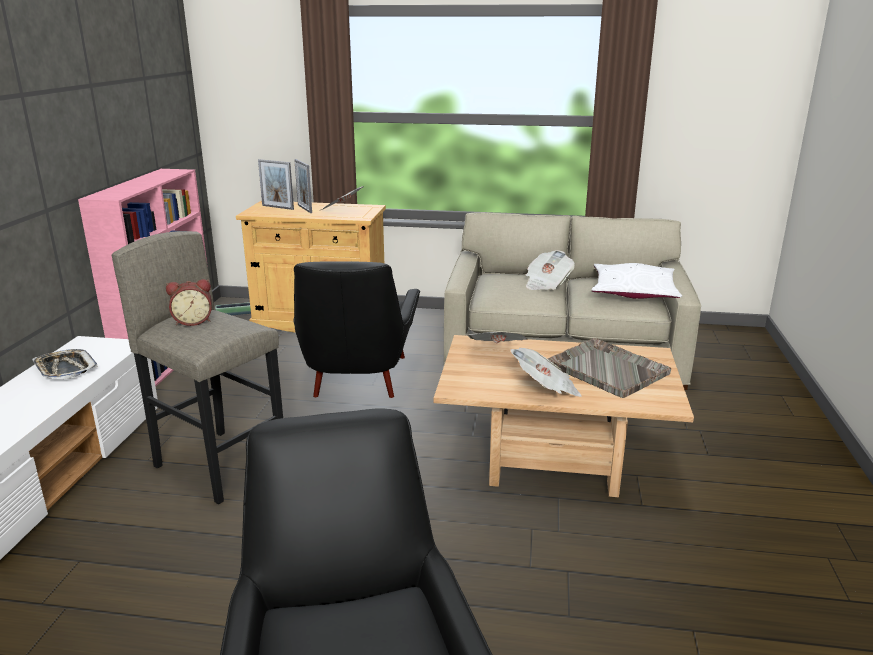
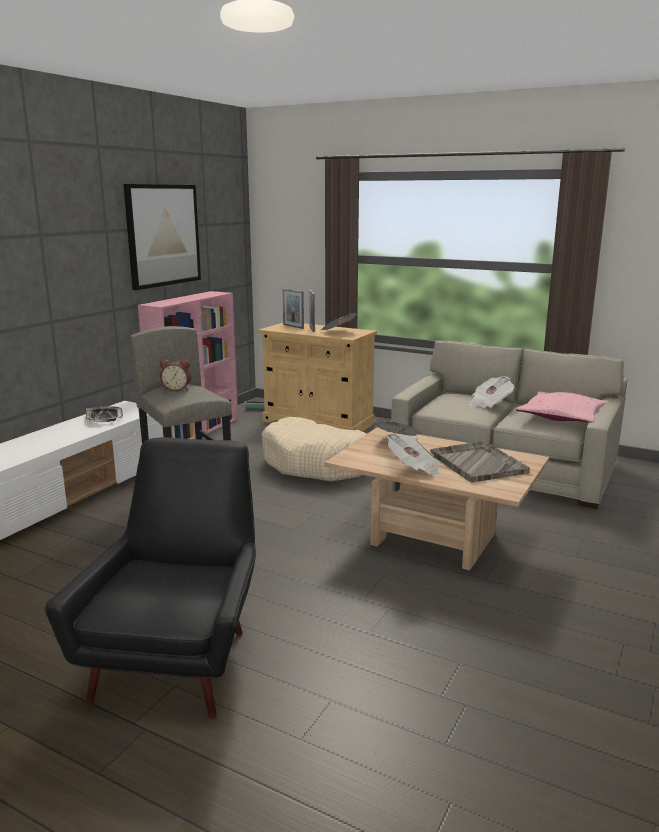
camera: 20 degrees right, 5 degrees down
(96, 96) = (163, 235): none -> picture
(357, 381) = (319, 464): black armchair -> beige dog bed
(633, 292) = (562, 417): white pillow -> pink pillow

